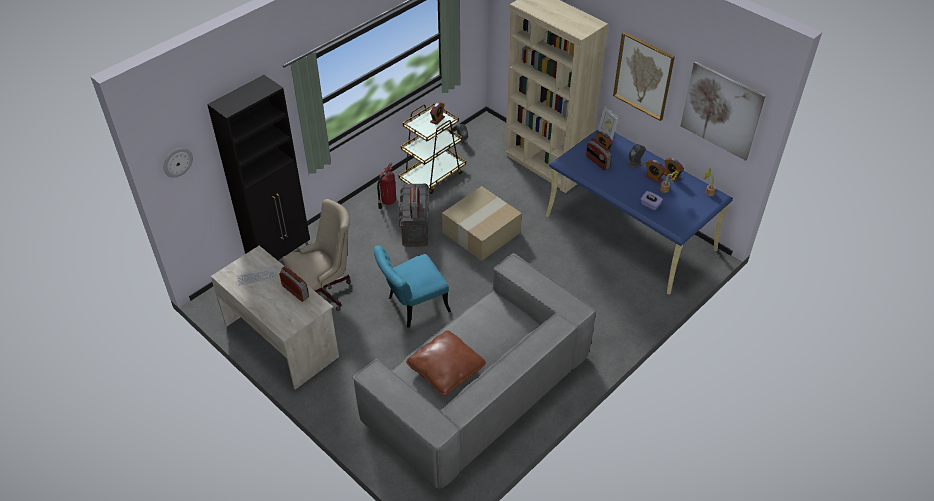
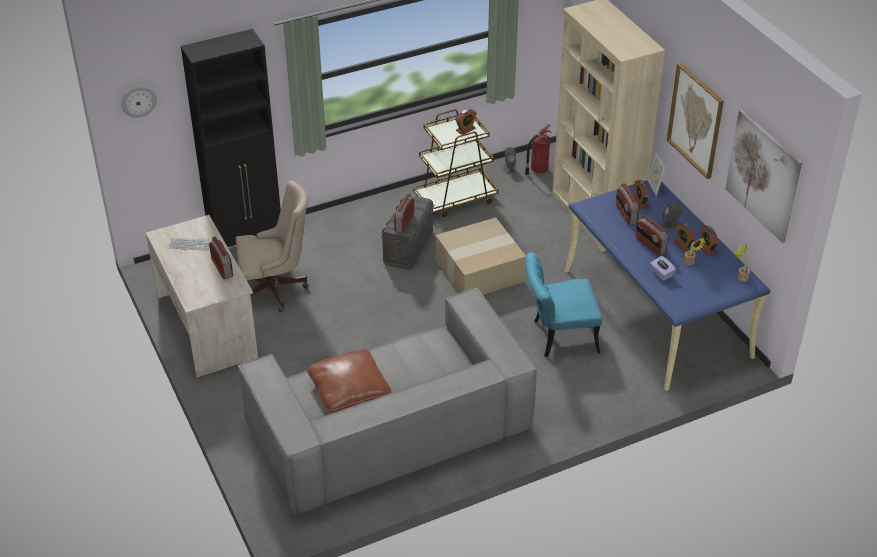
camera: 20 degrees right, 5 degrees down
(388, 201) = (391, 214): fire extinguisher -> fire extinguisher (538, 170)
(412, 306) = (362, 328): turquoise chair -> turquoise chair (558, 337)
(629, 183) = (650, 245): none -> radio

